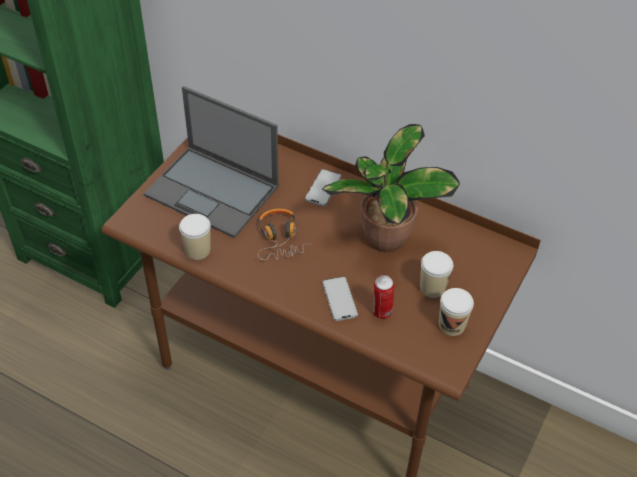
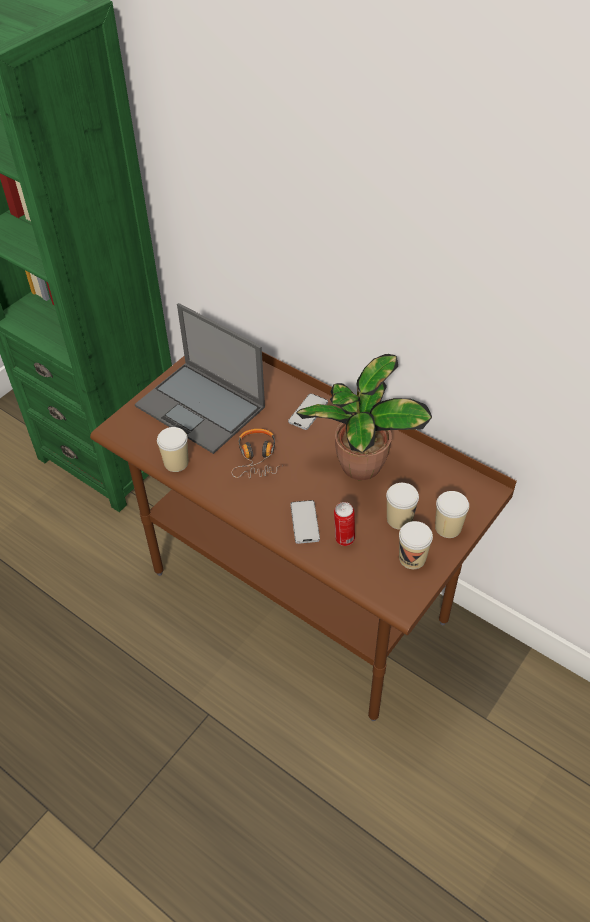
camera: 10 degrees right, 0 degrees up
(481, 291) = (448, 527): none -> cup

